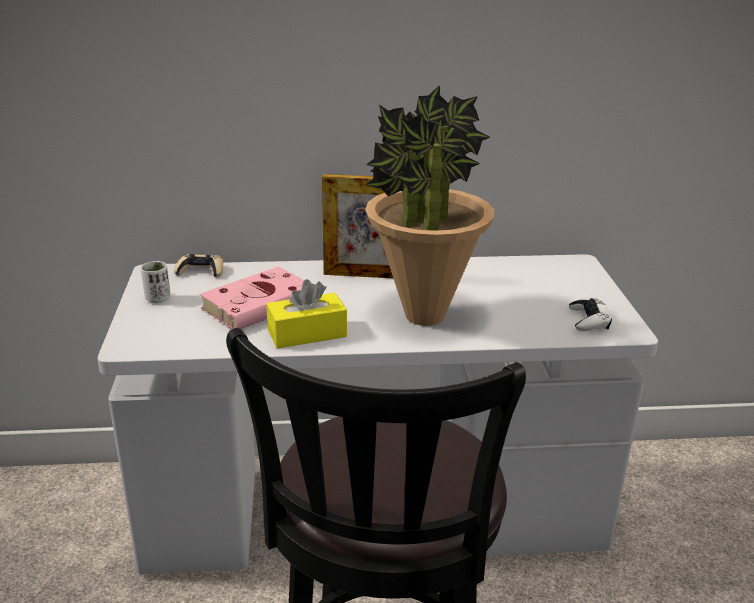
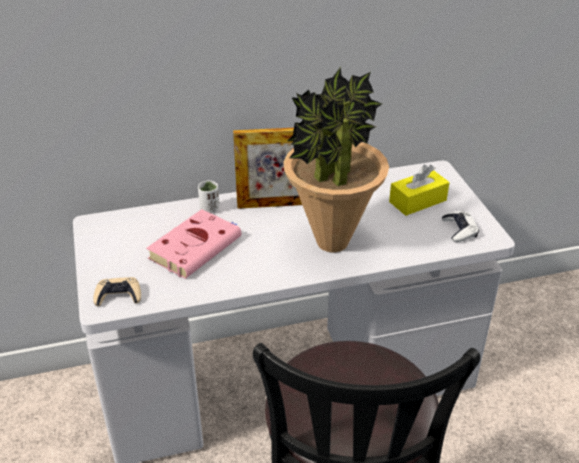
camera: 10 degrees left, 10 degrees up
(157, 299) = (107, 252): white cup -> white cup (209, 209)
(201, 271) = (132, 217): beige game controller -> beige game controller (118, 296)
(307, 333) = (244, 273): yellow tissue box -> yellow tissue box (417, 201)

